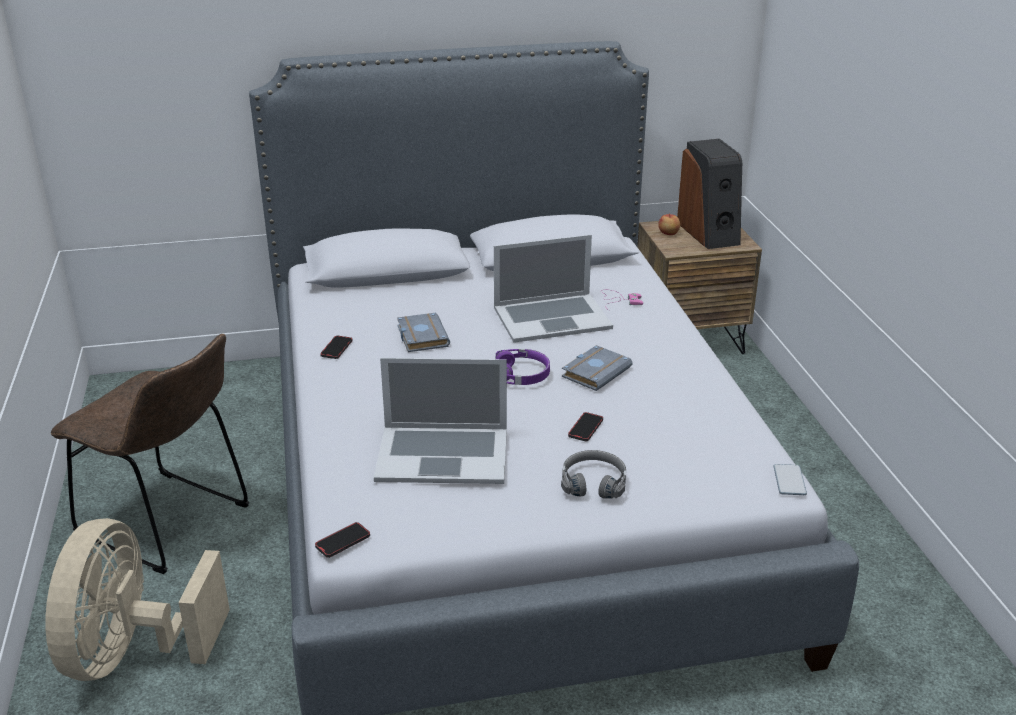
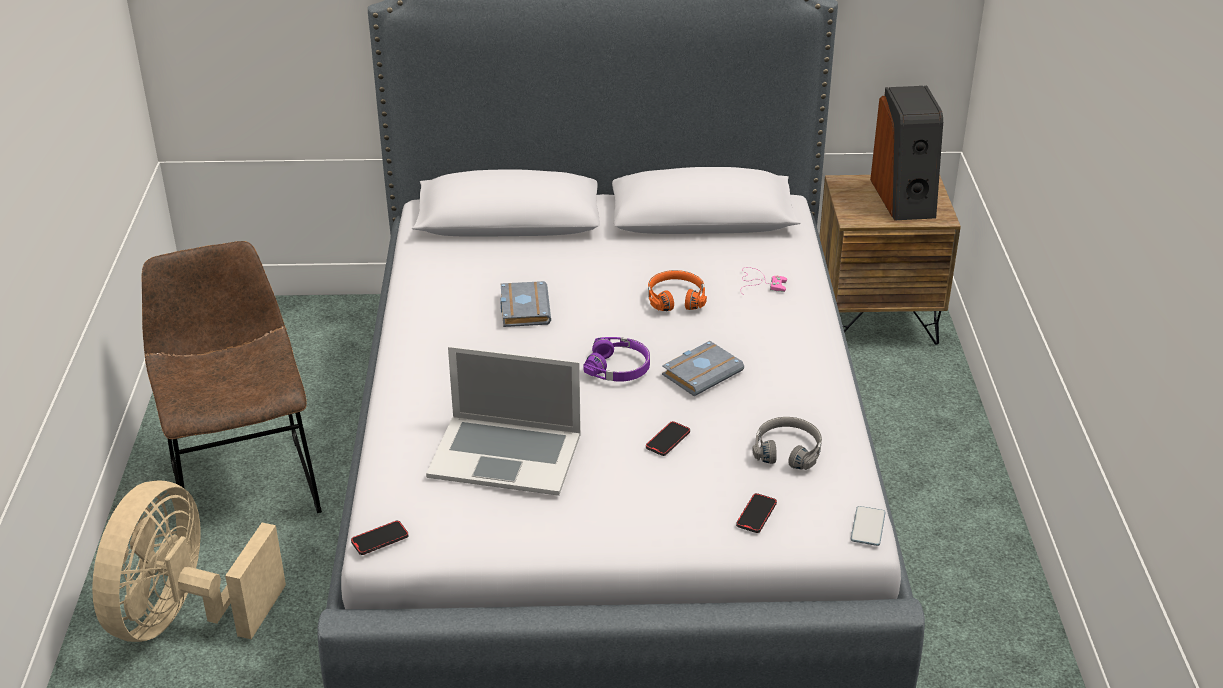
camera: 10 degrees right, 5 degrees up
(170, 523) = (243, 482): brown chair -> brown chair turned 150 degrees counterclockwise
(336, 349) = (428, 314): phone -> phone (756, 515)
(552, 318) = (675, 298): laptop -> orange headphones
(593, 482) = (655, 504): grey headphones -> grey headphones (787, 450)
(668, 233) = (855, 194): apple -> none

